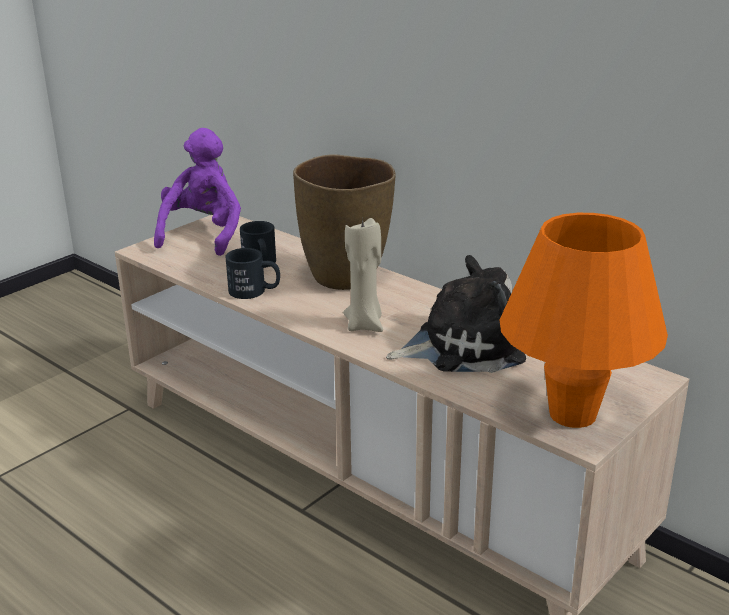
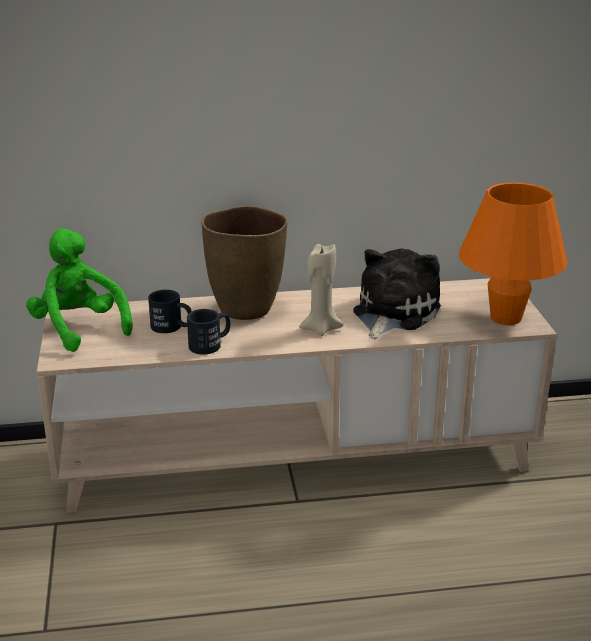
camera: 50 degrees left, 0 degrees up
(203, 234) = (79, 328): purple plush toy -> green plush toy

